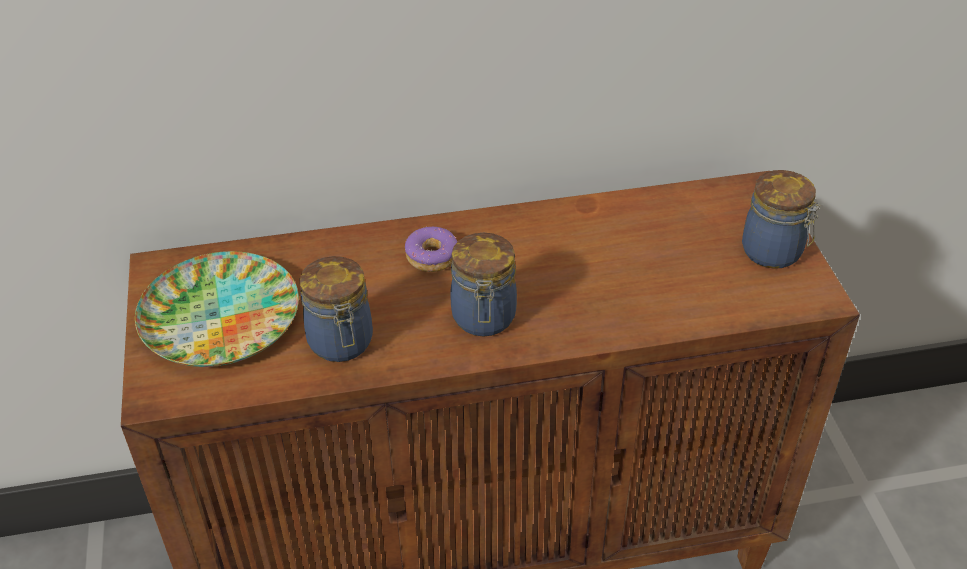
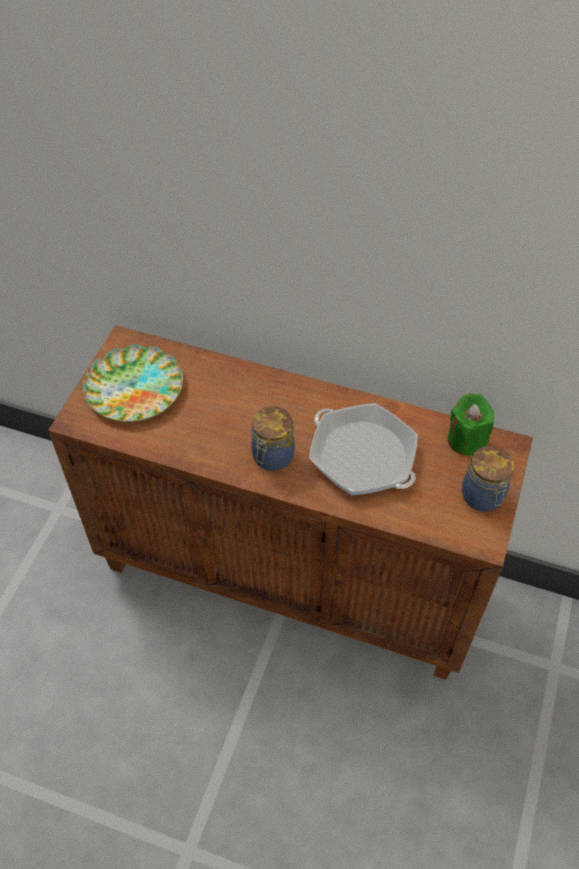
camera: 30 degrees right, 10 degrees up
(341, 344) = (185, 435): jar -> none
(432, 257) = (273, 402): donut -> none
(597, 269) = (362, 456): none -> frying pan
(702, 202) = (466, 440): none -> green candle

